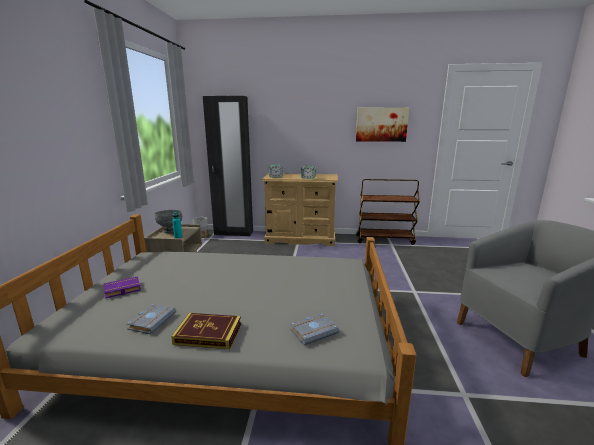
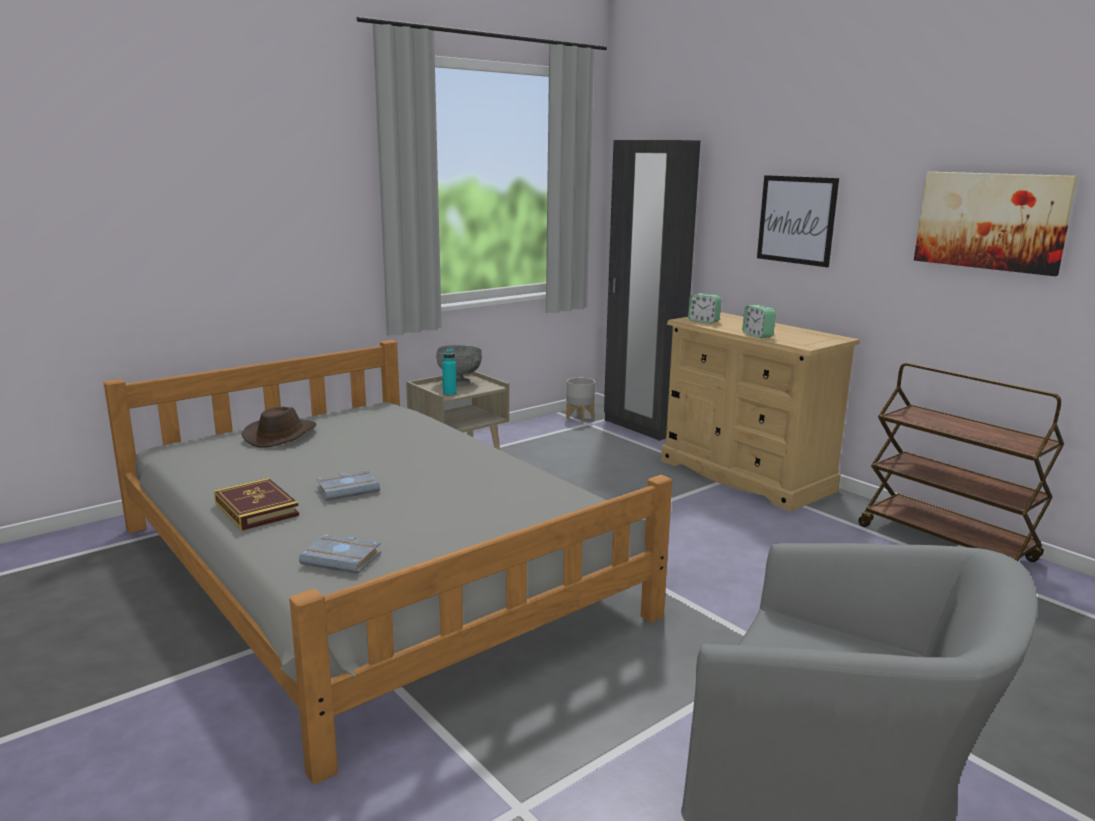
camera: 45 degrees right, 0 degrees up
(121, 290) = (281, 435): purple book -> brown hat
(152, 320) = (244, 475): grey book -> grey book (349, 489)
(301, 129) = (796, 220): none -> picture

